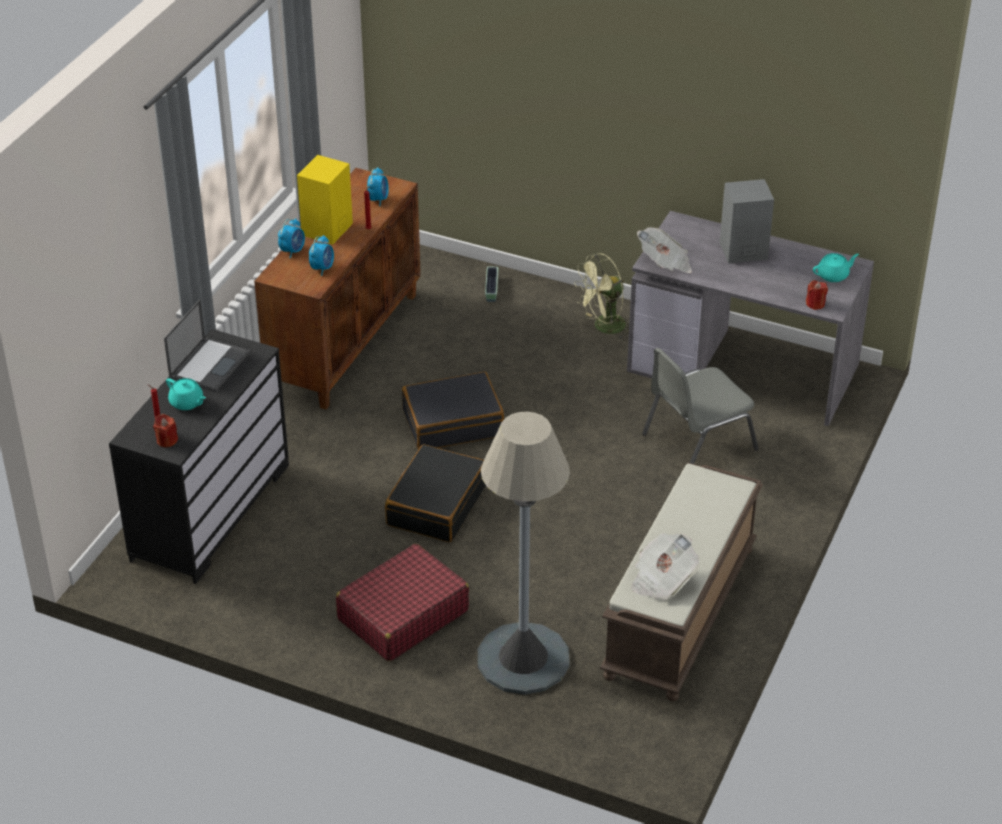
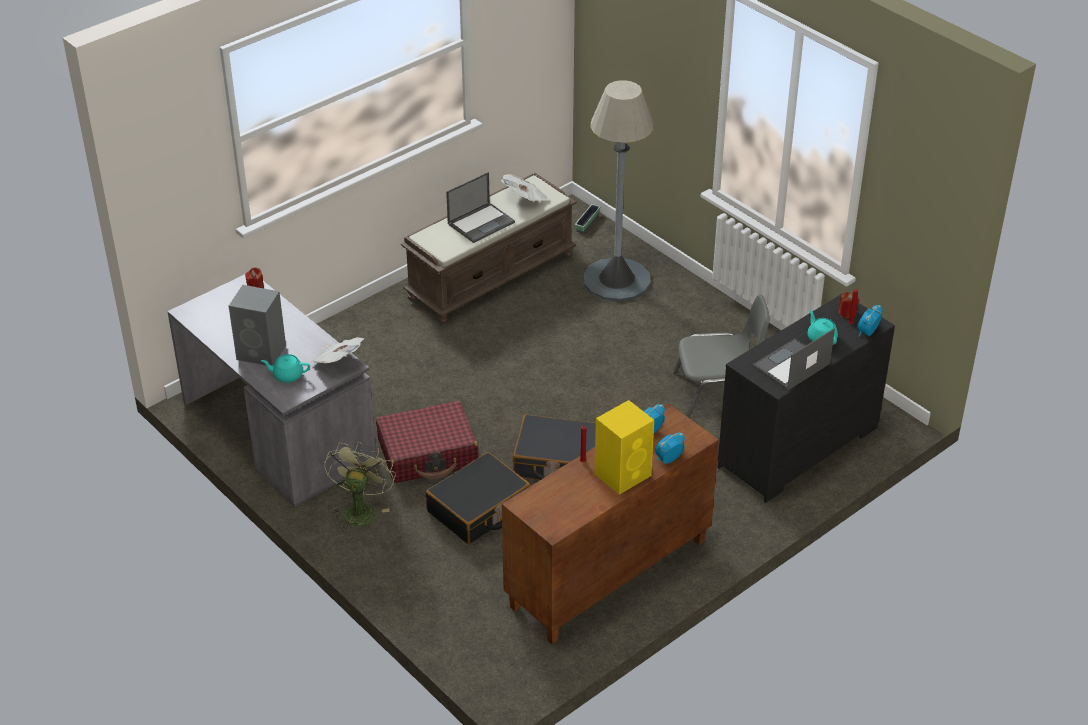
camera: 155 degrees left, 0 degrees up
(378, 199) = (552, 494): alarm clock -> alarm clock (867, 333)
(402, 615) = (683, 329): red suitcase -> red suitcase (428, 453)
(436, 505) = (614, 398): black suitcase -> black suitcase (479, 509)
(491, 289) = (430, 589): planter -> planter (587, 223)
(604, 328) = (360, 509): green fan -> green fan turned 75 degrees counterclockwise
(688, 527) = (481, 222): none -> laptop
(697, 441) = (374, 383): grey chair -> grey chair (718, 394)
(833, 275) = (214, 308): turquoise teapot -> turquoise teapot (287, 375)

